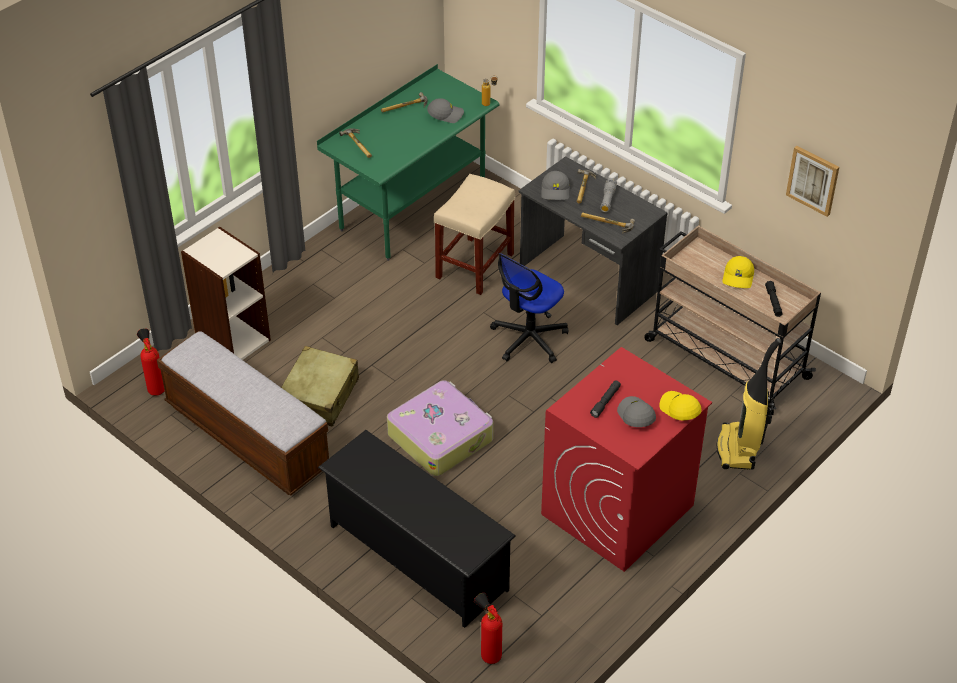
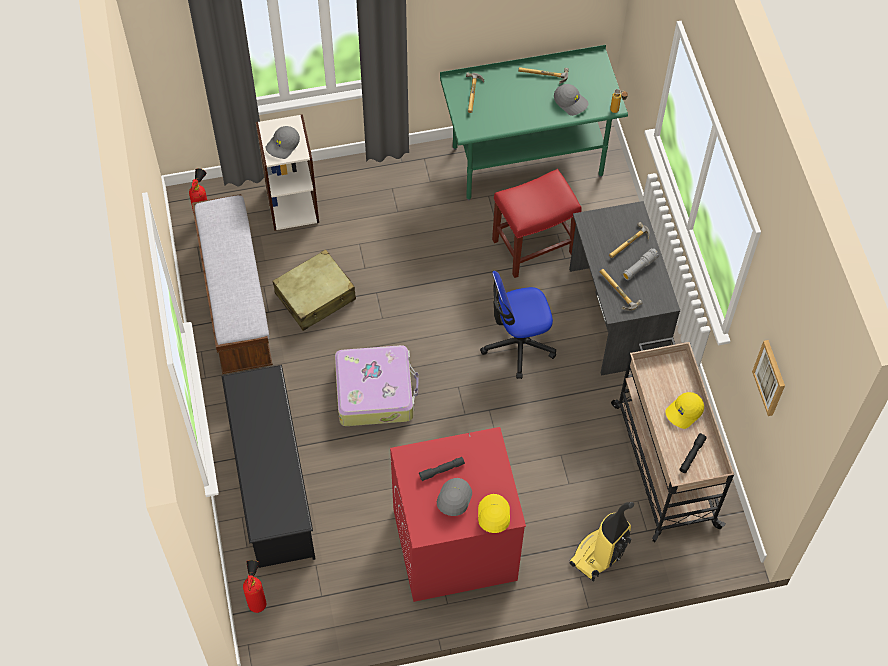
camera: 35 degrees right, 15 degrees up
(474, 266) = (532, 247): beige stool -> red stool
(556, 191) = (603, 232): grey cap -> grey cap (283, 145)

